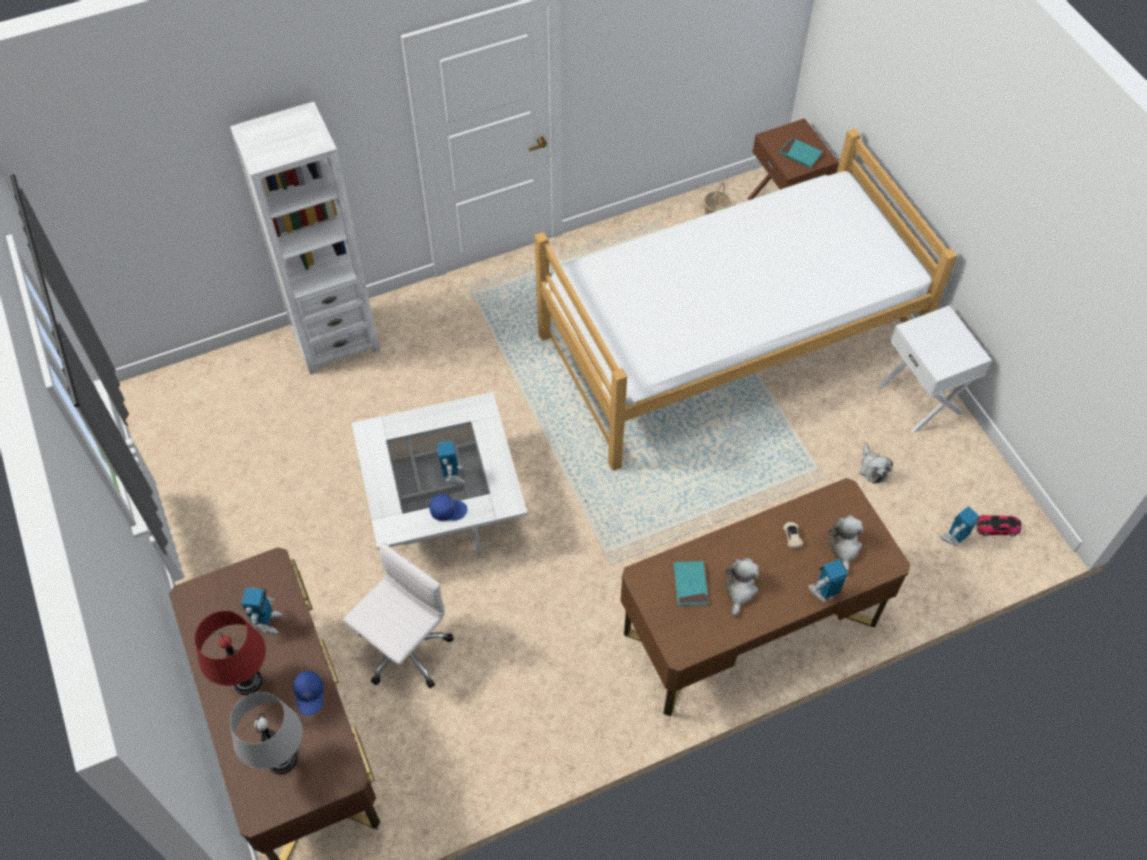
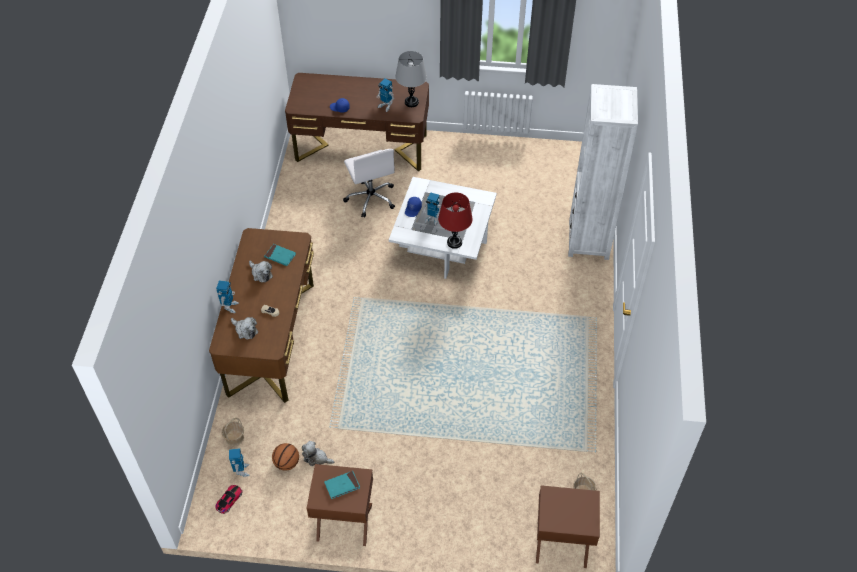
camera: 120 degrees right, 5 degrees down
(247, 681) = (362, 92): red table lamp -> red table lamp (454, 242)
(282, 759) = (318, 92): grey table lamp -> grey table lamp (411, 102)
(729, 344) = (461, 434): bed -> none
(800, 154) = (561, 508): turquoise book -> turquoise book (342, 485)
(904, 496) = (287, 463): none -> basketball
(921, 398) = (344, 522): white nightstand -> brown nightstand
(921, 575) = (234, 438): none -> basket

